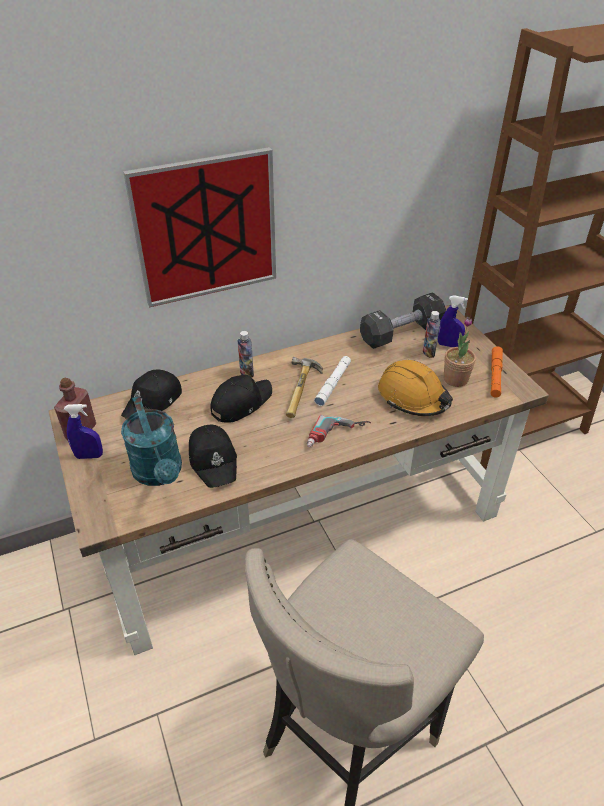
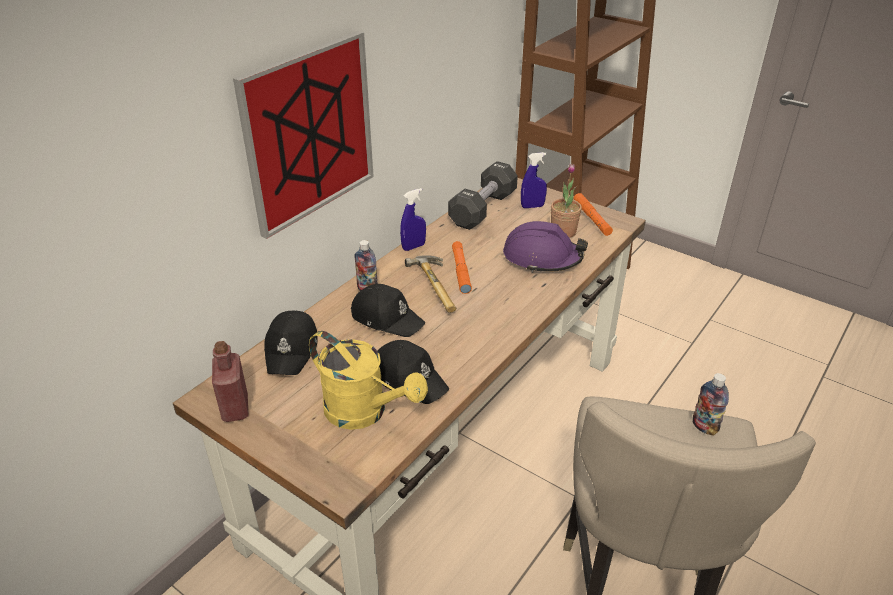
camera: 30 degrees left, 5 degrees down
(89, 456) = (268, 427): blue spray bottle -> blue spray bottle (413, 247)
(160, 473) = (364, 412): turquoise watering can -> yellow watering can
(240, 403) = (387, 318): black cap -> black cap turned 105 degrees clockwise
(333, 384) = (461, 271): white flashlight -> orange flashlight
(337, 437) = (507, 314): power drill -> none
(413, 397) = (542, 258): orange hard hat -> purple hard hat
(428, 352) = (521, 217): bottle -> bottle (704, 427)

